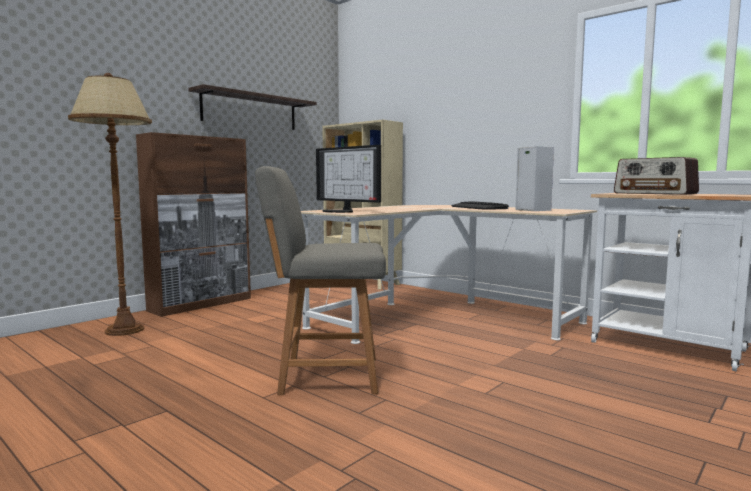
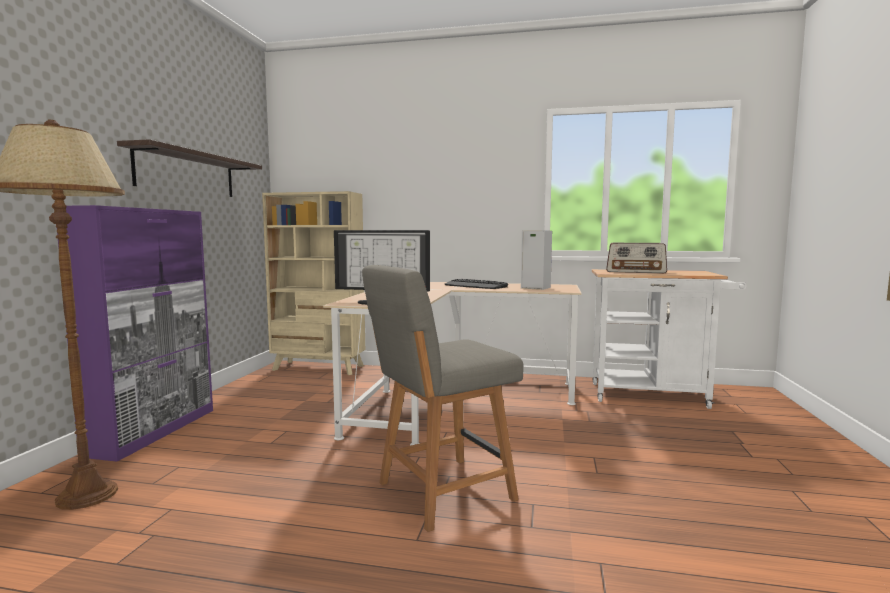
camera: 30 degrees left, 0 degrees up
(201, 304) = (154, 431): brown cabinet -> purple cabinet

